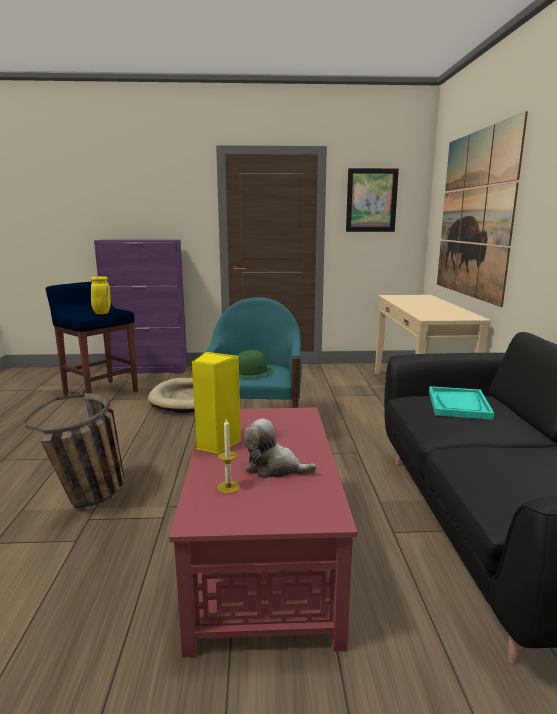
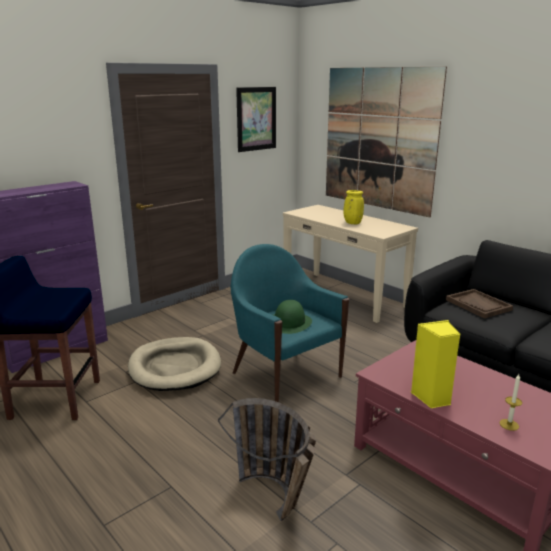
camera: 40 degrees left, 5 degrees up
(102, 313) = (62, 300): yellow vase -> yellow vase (352, 223)
(274, 468) = (499, 398): plush toy -> none
(458, 405) = (478, 305): turquoise tray -> brown tray

